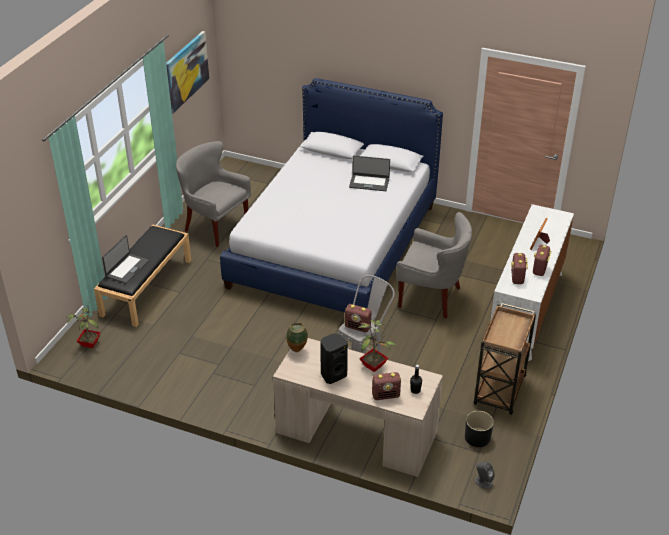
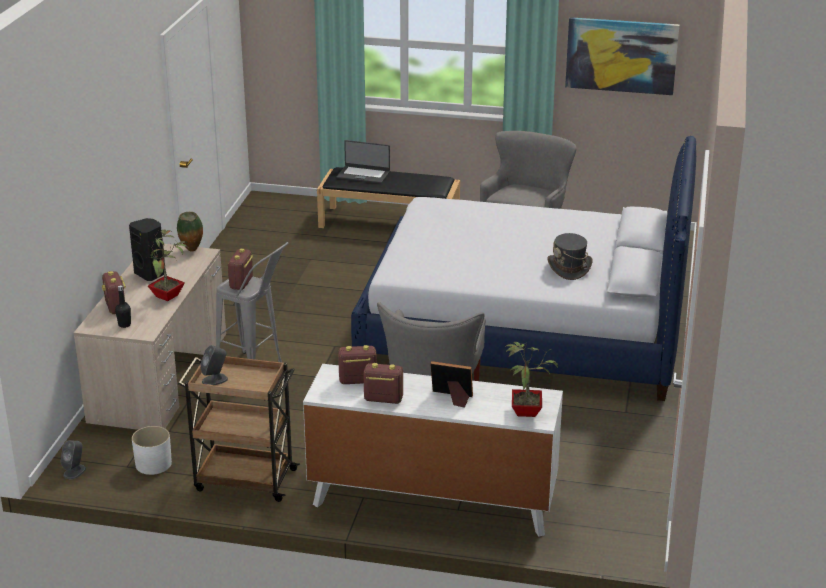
camera: 80 degrees right, 10 degrees down
(89, 343) = (285, 208): potted plant -> potted plant (526, 411)
(369, 182) = (569, 268): laptop -> grey hat
(477, 437) = (153, 464): black planter -> white planter
(509, 341) = (215, 380): none -> grey speaker

